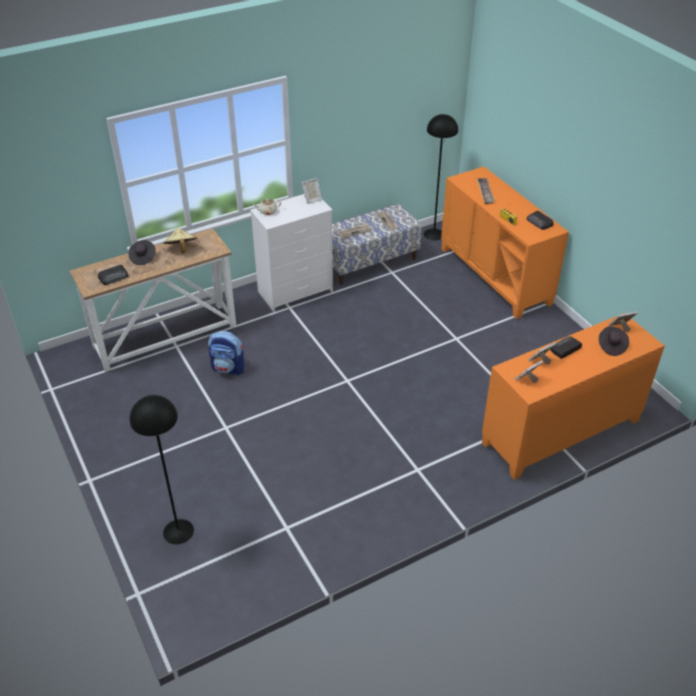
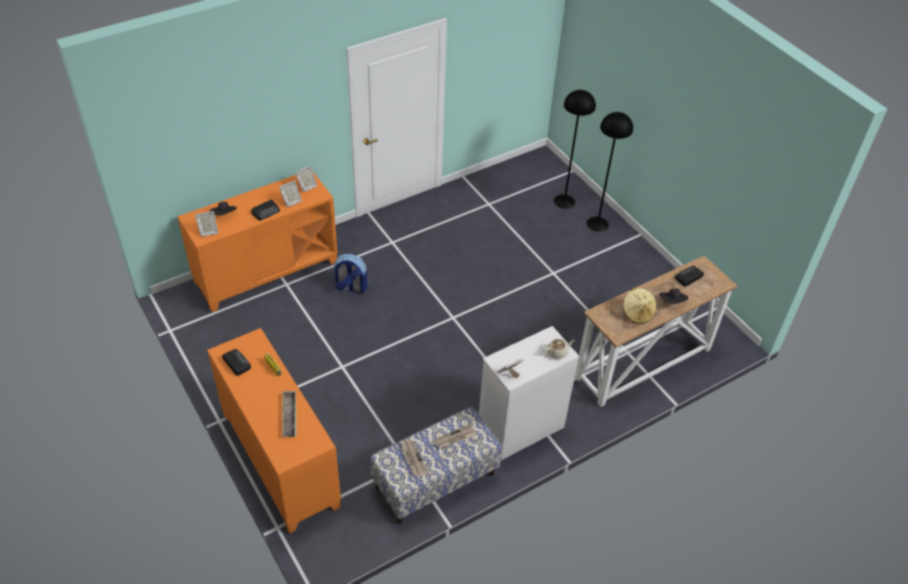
camera: 175 degrees right, 5 degrees up
(228, 368) = (567, 328): backpack -> backpack (350, 288)
(433, 234) = (347, 539): black floor lamp -> black floor lamp (597, 224)

